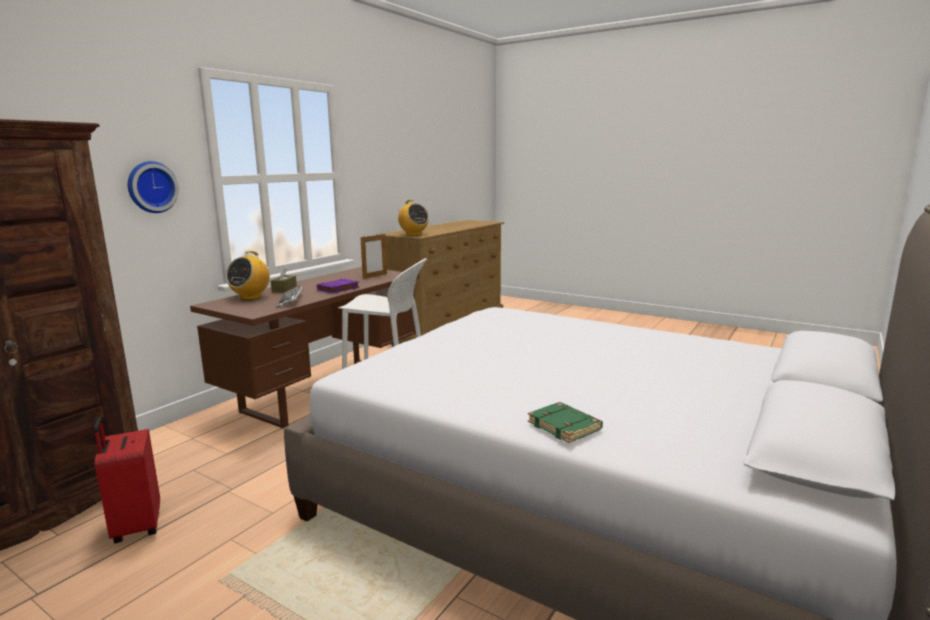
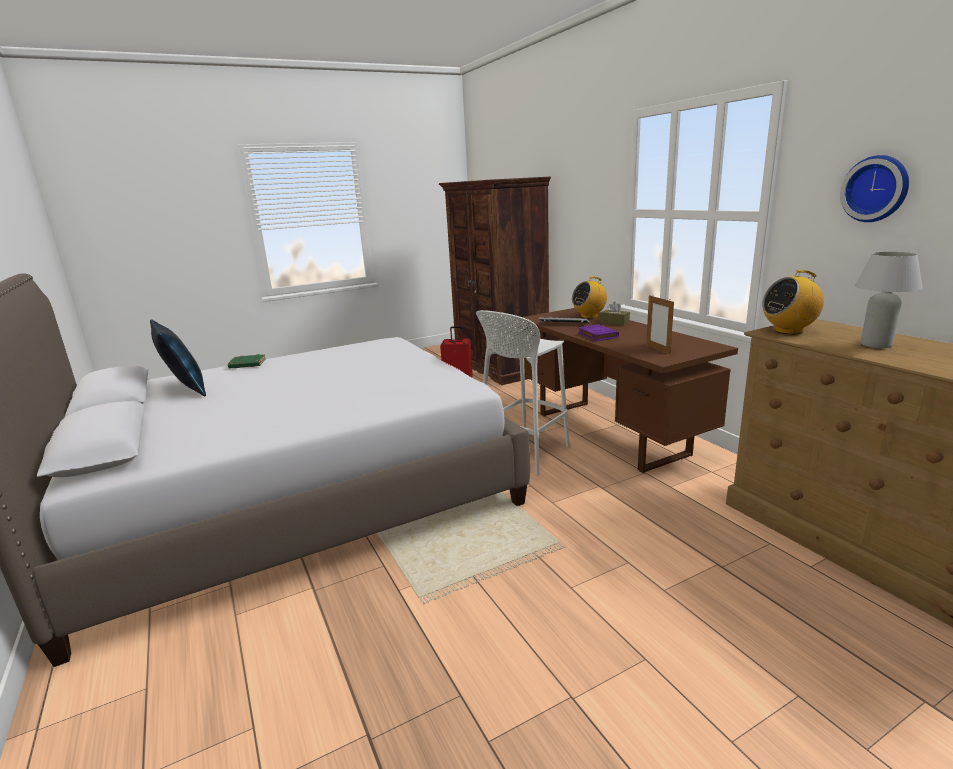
camera: 120 degrees right, 5 degrees up
(151, 187) = (593, 215): wall clock -> wall clock (876, 189)
(250, 297) = (589, 316): radio -> radio turned 75 degrees counterclockwise
(433, 230) = (876, 345): none -> white table lamp
(699, 419) = (185, 389): none -> blue pillow

